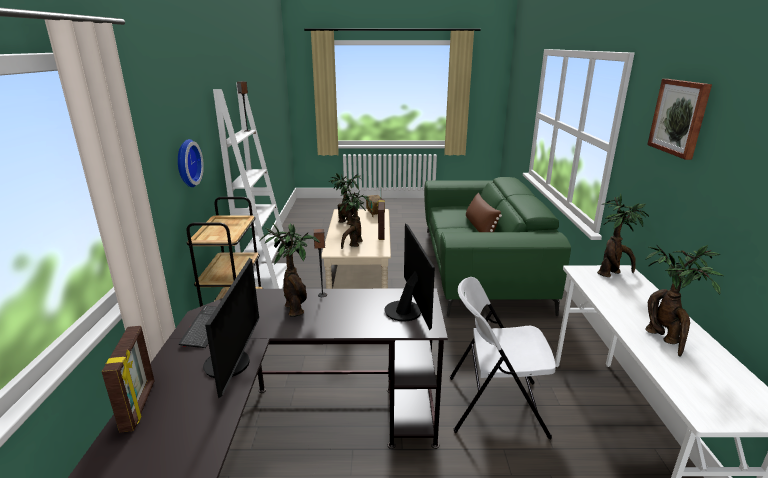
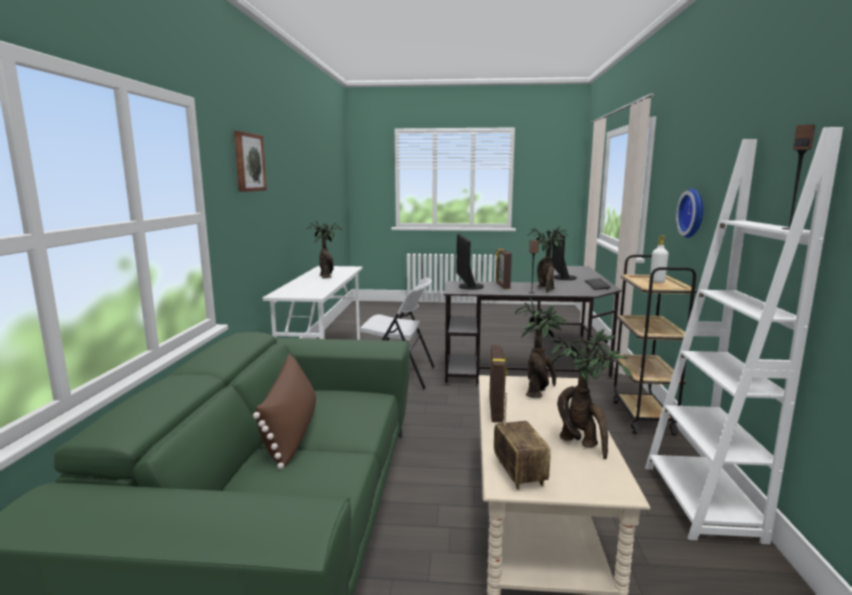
camera: 175 degrees left, 10 degrees down
(139, 405) = (589, 273): picture frame -> picture frame (502, 286)
(216, 233) = (657, 281): none -> white bottle
(612, 273) = (292, 294): potted plant -> none

